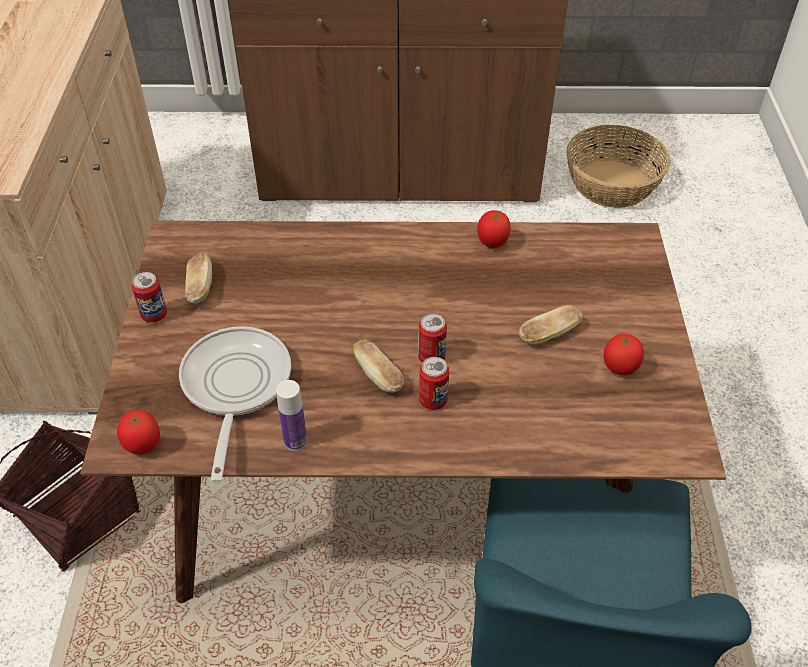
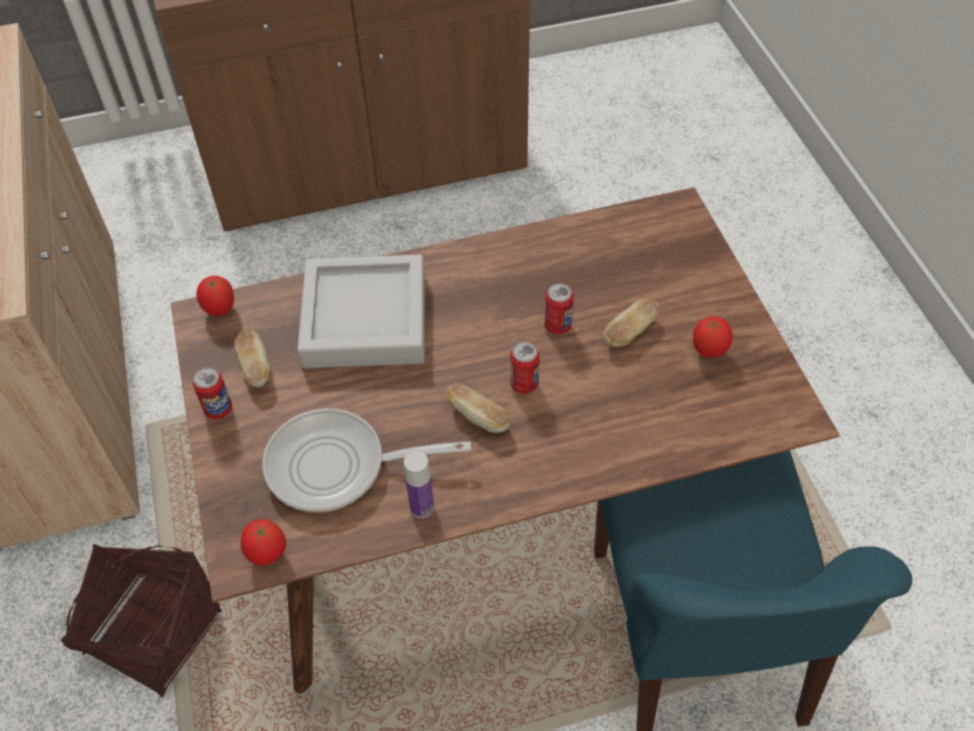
camera: 15 degrees left, 5 degrees up
(235, 387) = (337, 467): frying pan -> frying pan turned 75 degrees counterclockwise
(310, 270) = (365, 319): none -> grey tray
(433, 400) = (542, 429): can -> can (557, 326)
(492, 243) = (540, 247): tomato -> tomato (220, 310)
(611, 183) = (593, 131): basket -> none

